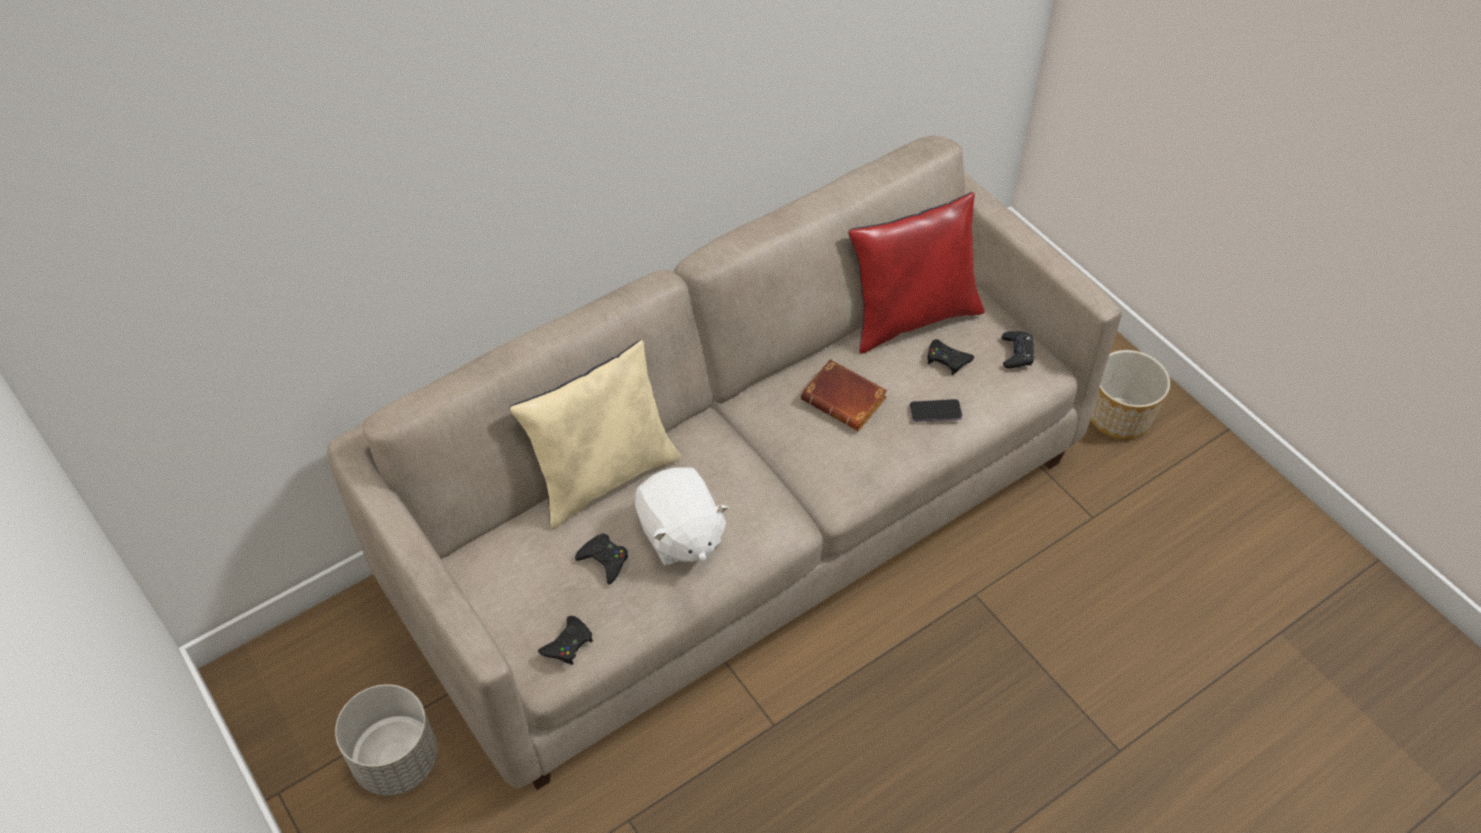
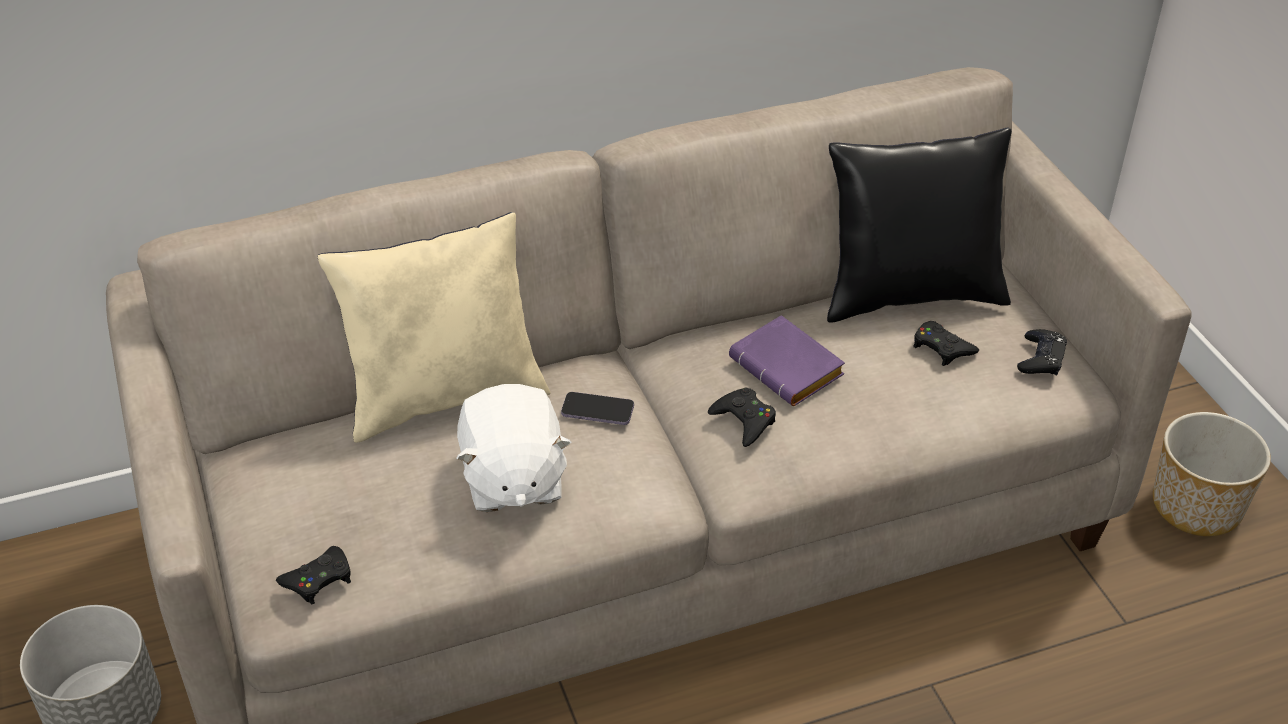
camera: 15 degrees right, 10 degrees down
(604, 560) = (404, 490): black game controller -> black game controller (744, 421)
(846, 400) = (790, 369): brown book -> purple book
(912, 317) = (911, 294): red pillow -> black pillow
(935, 412) = (905, 404): phone -> phone (597, 410)

